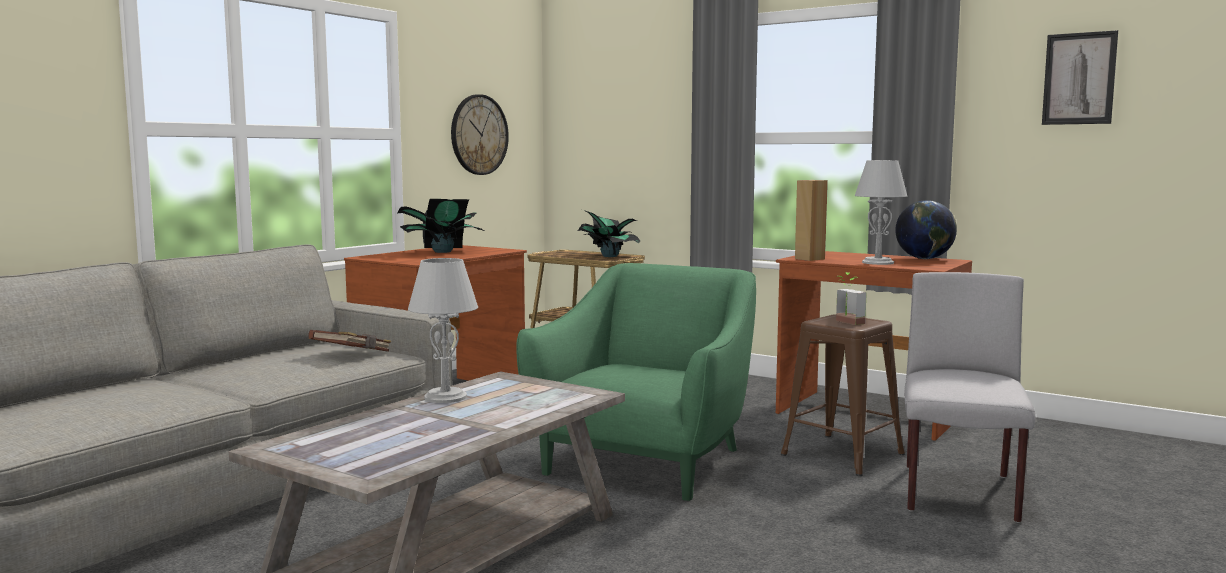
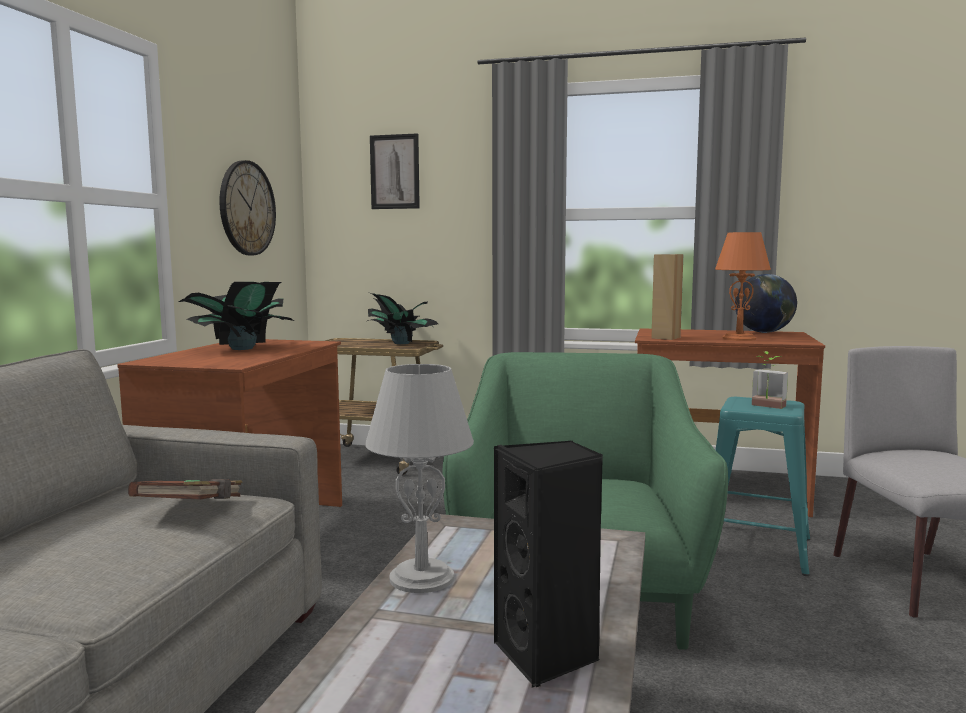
camera: 20 degrees left, 0 degrees up
(465, 431) = (548, 656): none -> black speaker
(842, 454) = (756, 548): brown stool -> turquoise stool
(878, 262) = (739, 338): grey table lamp -> orange table lamp
(1079, 78) = (895, 155): picture -> picture (395, 172)

